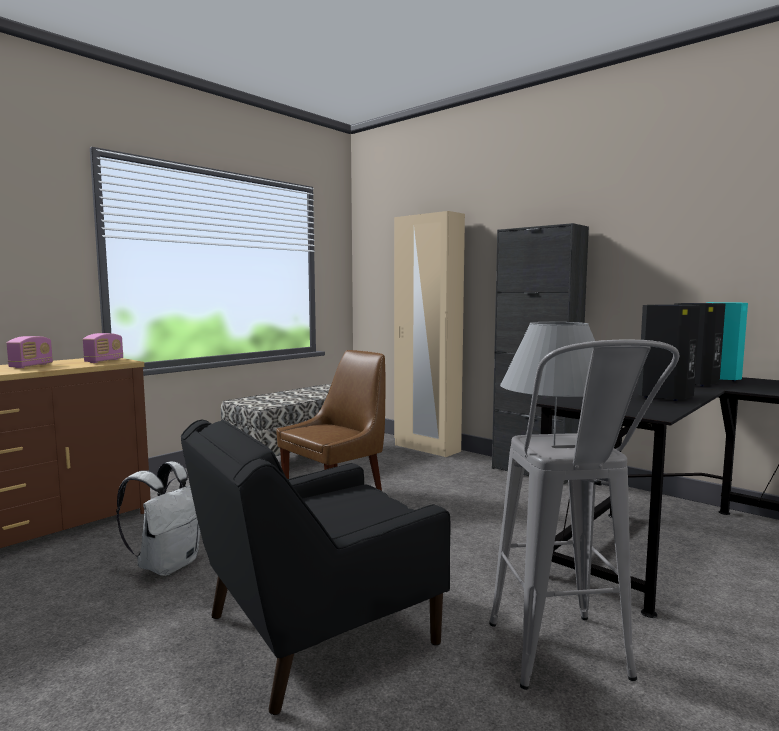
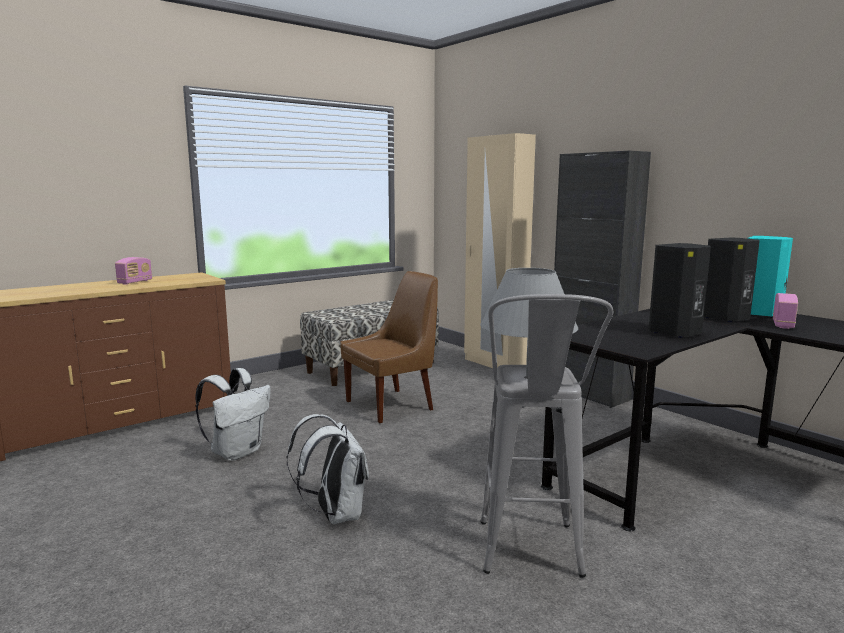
camera: 10 degrees right, 5 degrees up
(104, 361) = (193, 278): radio -> radio (783, 324)
(314, 632) = (335, 514): black armchair -> white backpack

